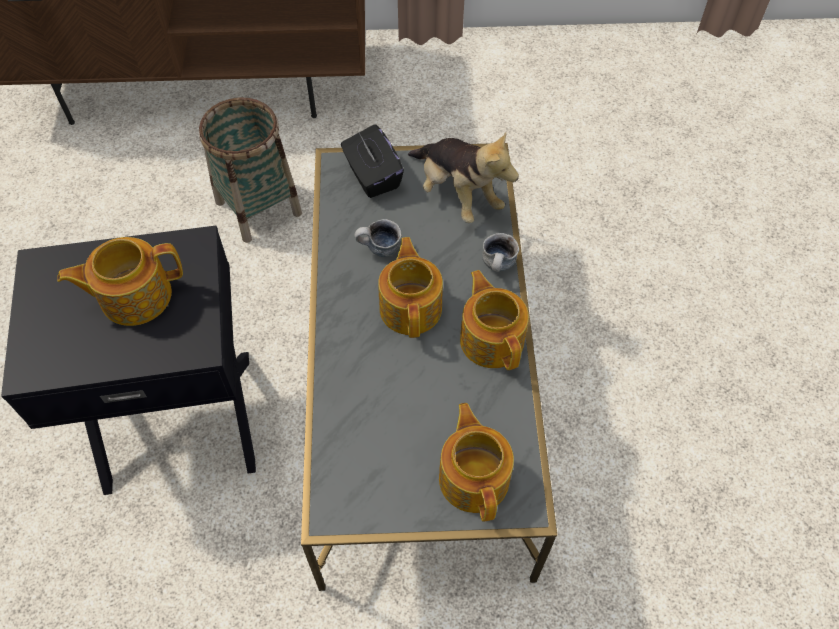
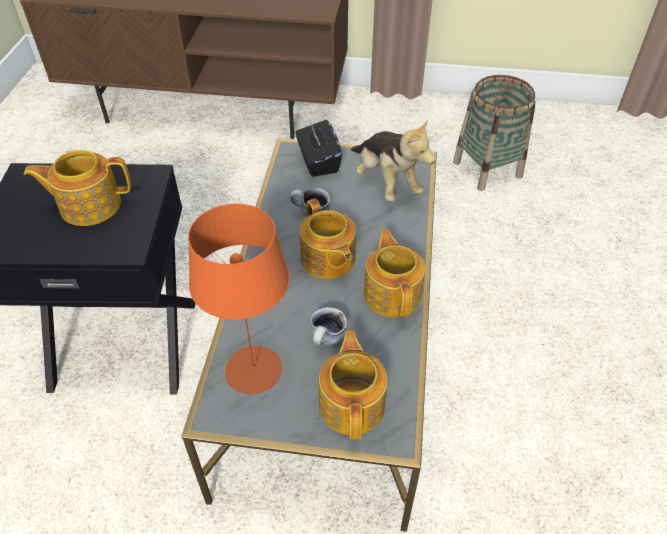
camera: 10 degrees right, 10 degrees down
(258, 207) = (232, 195): basket -> basket (487, 169)
(360, 454) = (254, 369): none -> orange table lamp
(411, 307) = (327, 260): teapot -> teapot turned 150 degrees clockwise
(499, 266) = (410, 239): mug -> mug (327, 341)

